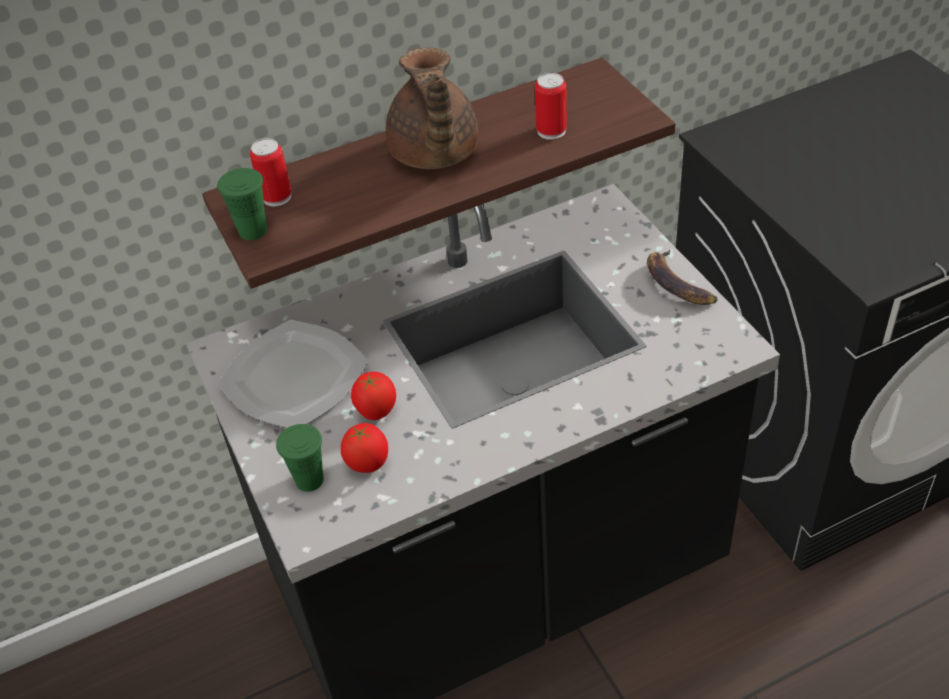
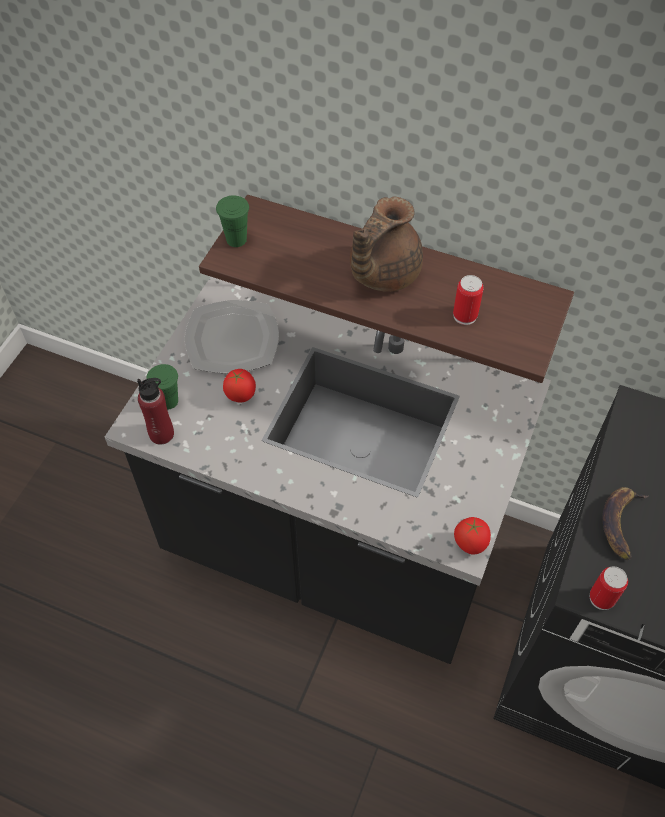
camera: 45 degrees right, 10 degrees up
(276, 197) = (274, 228): can -> can (602, 598)
(346, 511) = (161, 434): none -> red bottle
(368, 465) = (201, 420): tomato -> tomato (470, 544)
(676, 284) = (489, 478): banana -> banana (620, 522)

